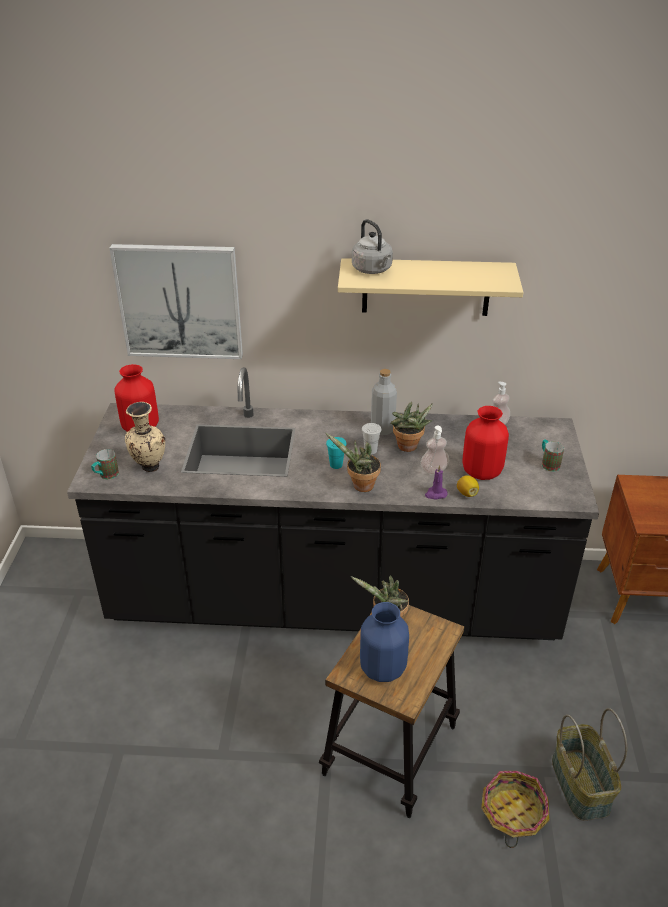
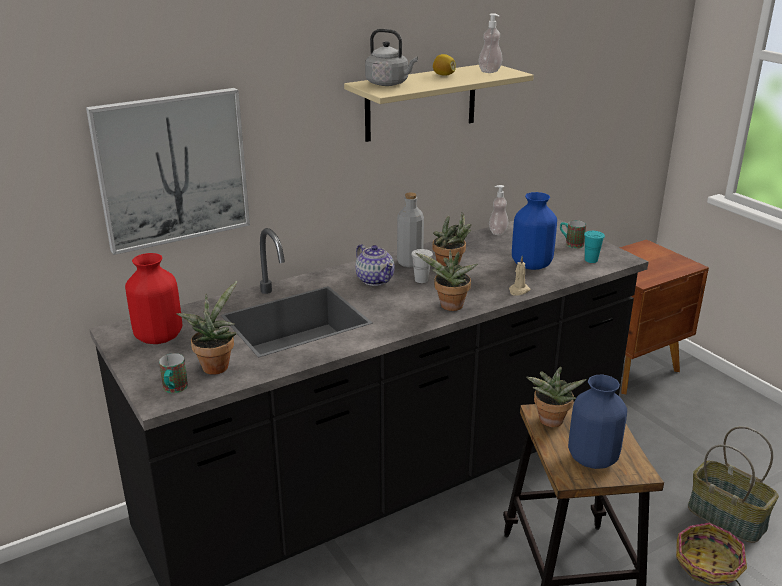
camera: 35 degrees left, 10 degrees down
(149, 467) = (216, 365): beige vase -> potted plant
(336, 435) = (375, 279): none -> teapot
(336, 465) = (406, 299): turquoise cup -> turquoise cup (591, 260)
(434, 470) = (493, 276): soap dispenser -> soap dispenser (489, 71)
(435, 494) = (518, 291): purple candle -> beige candle
(467, 493) = (541, 282): lemon -> lemon (443, 75)
(481, 471) = (531, 264): red vase -> blue vase

